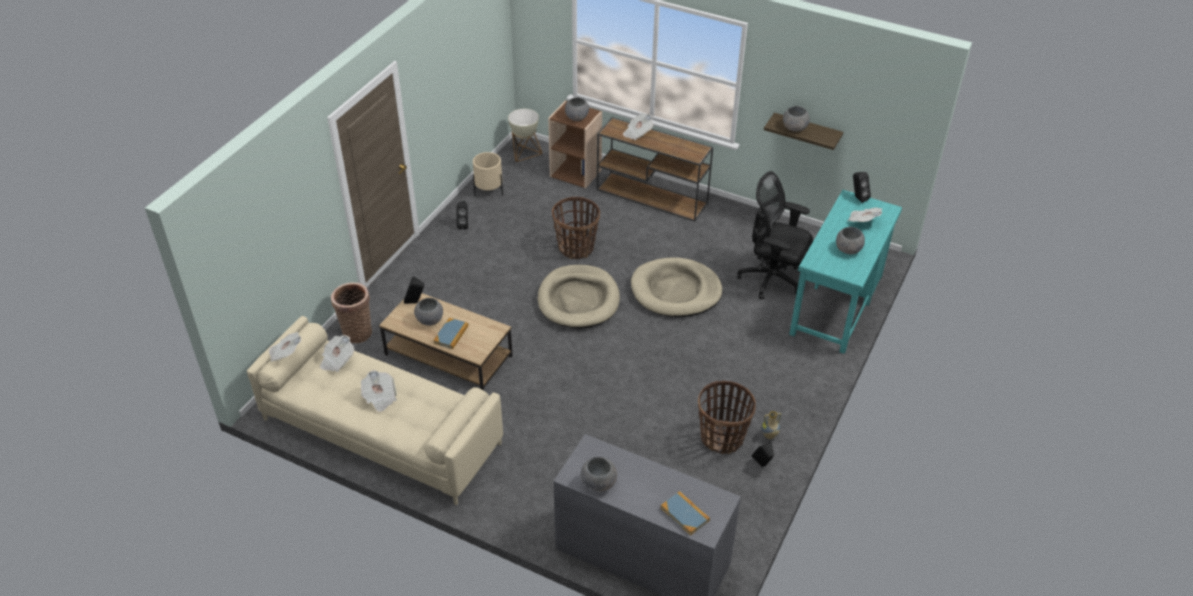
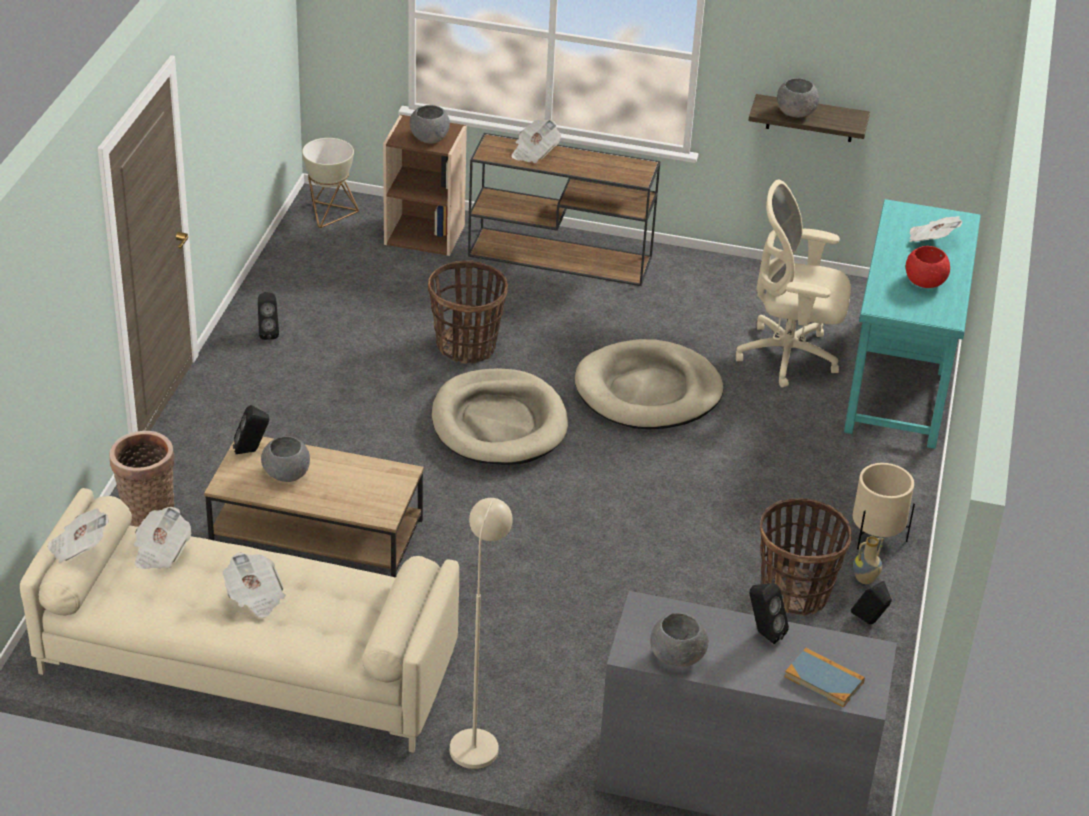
camera: 15 degrees left, 5 degrees down
(451, 334) = (330, 491): book -> none
(489, 190) = (290, 276): beige planter -> beige planter (876, 535)
(496, 503) = (477, 739): none -> beige floor lamp
(774, 278) = (793, 355): black office chair -> beige office chair
(848, 249) = (925, 282): grey bowl -> red bowl
(858, 198) = (912, 208): black speaker -> black speaker (763, 633)

